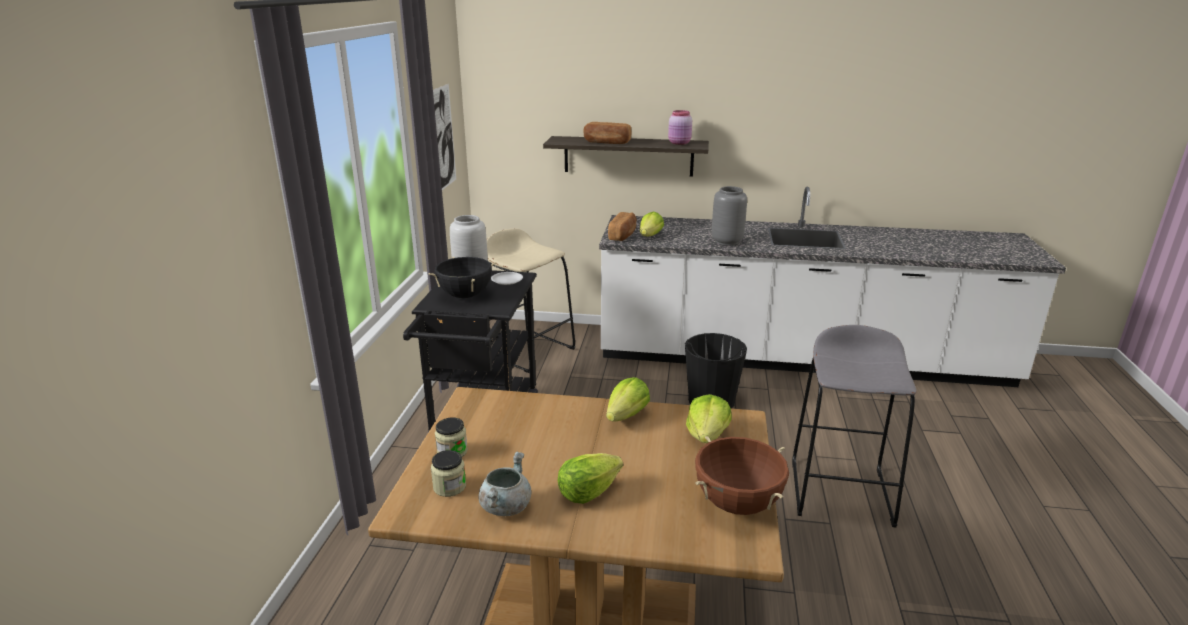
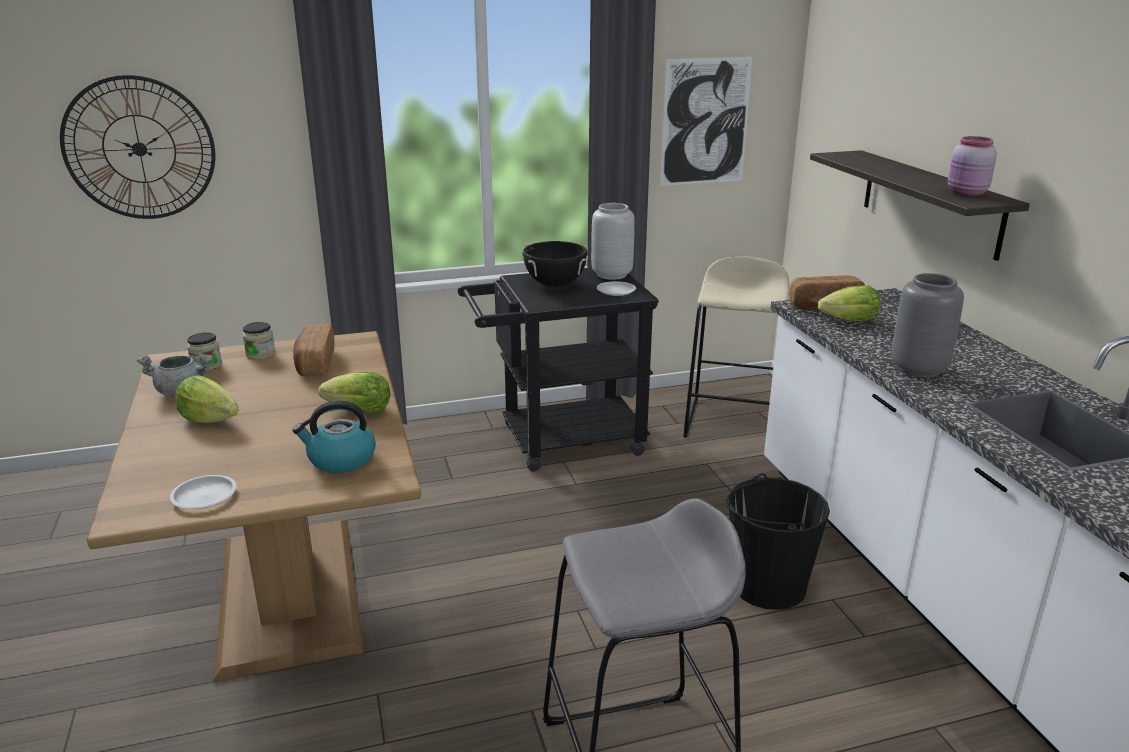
camera: 65 degrees right, 0 degrees up
(137, 318) = (139, 149): none -> wall clock
(607, 142) = (881, 169): bread -> bread (315, 364)
(707, 435) = (340, 460): lettuce -> kettle
(737, 504) = (205, 496): brown cooking pot -> white plate

